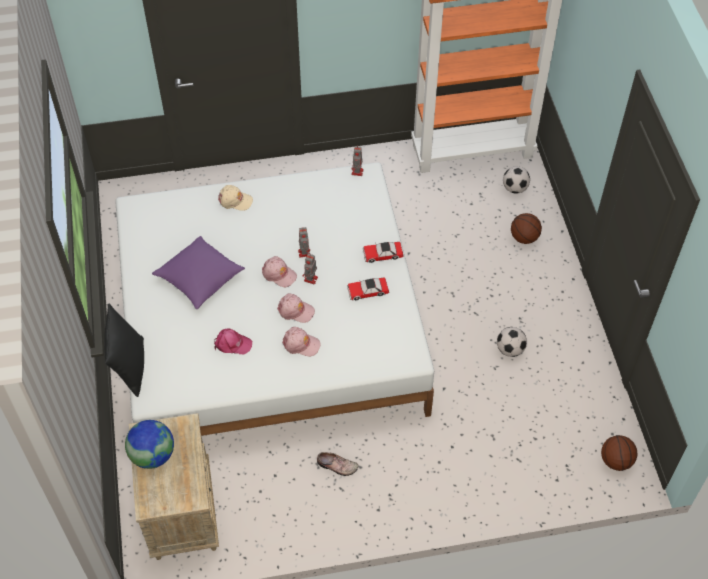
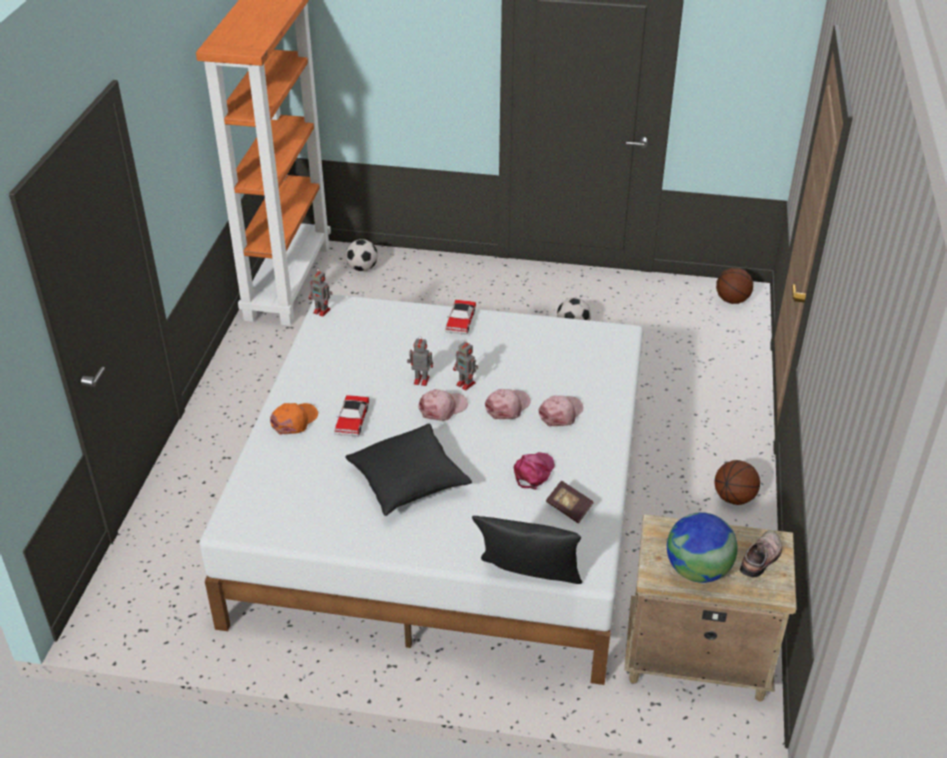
camera: 70 degrees left, 15 degrees down
(200, 278) = (408, 481): purple pillow -> black pillow
(204, 373) = (569, 508): none -> book
(235, 200) = (294, 421): beige cap -> orange cap
(337, 466) = (675, 495): shoe -> shoe (762, 559)
(367, 291) = (508, 344): toy car -> toy car (352, 420)
(524, 238) = (433, 280): basketball -> basketball (734, 497)

